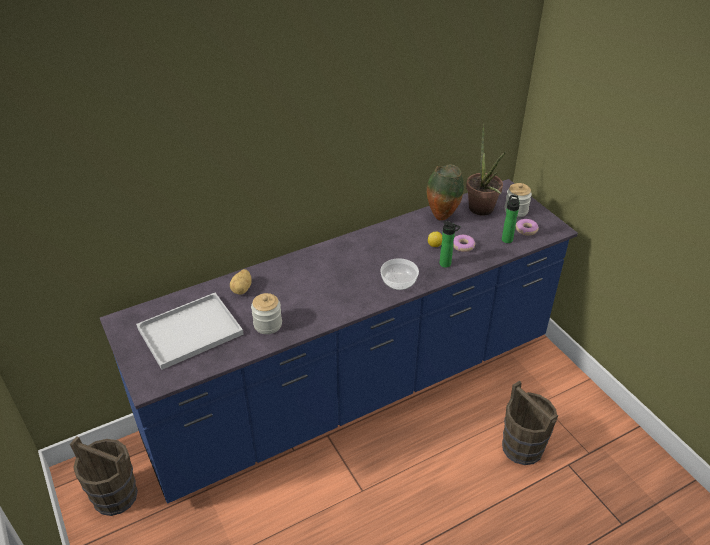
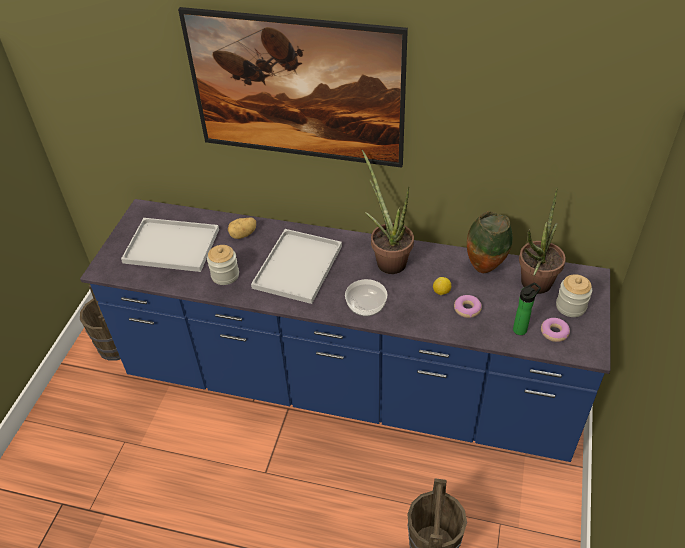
camera: 45 degrees right, 5 degrees up
(271, 154) = (299, 122): none -> picture
(318, 287) = (298, 268): none -> white tray
(374, 245) = (387, 259): none -> potted plant
(447, 264) = (428, 317): bottle -> none

